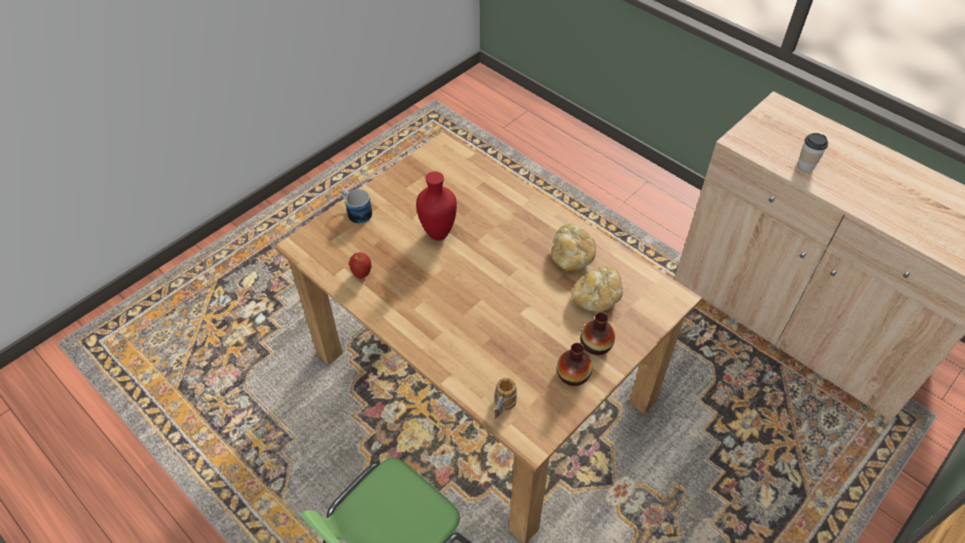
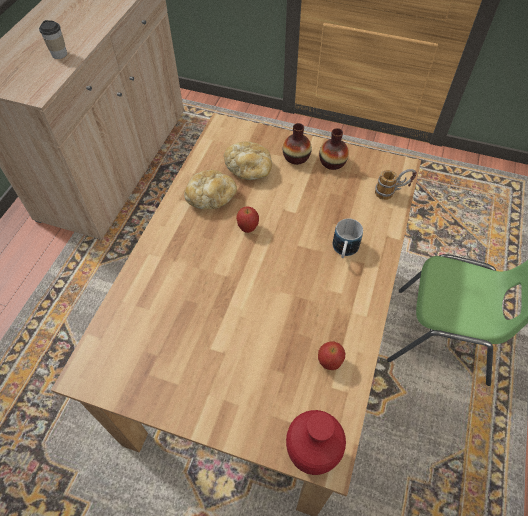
camera: 115 degrees left, 5 degrees up
(356, 212) = (244, 421): mug -> mug (344, 250)
(437, 235) = (237, 315): red vase -> red vase (312, 456)
(520, 271) = (248, 228): none -> apple

